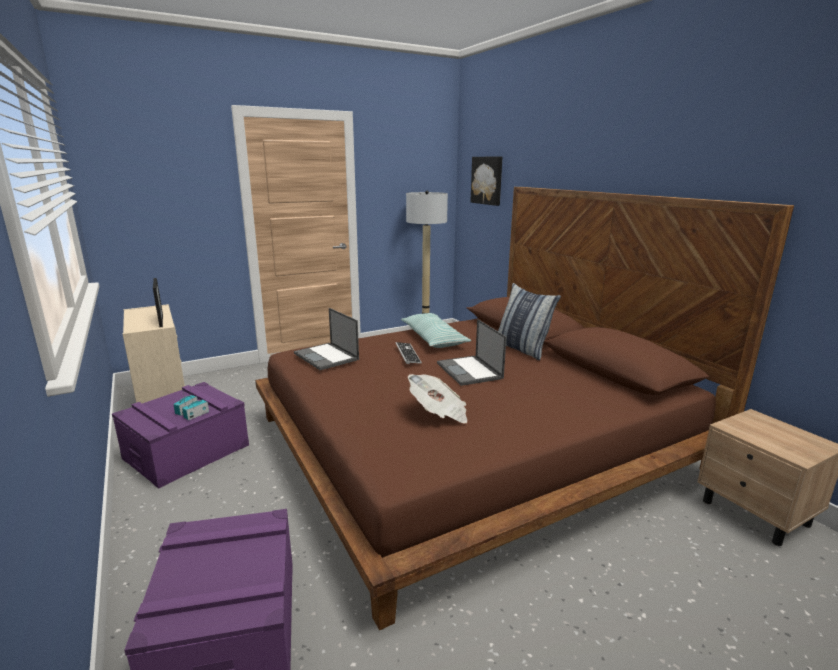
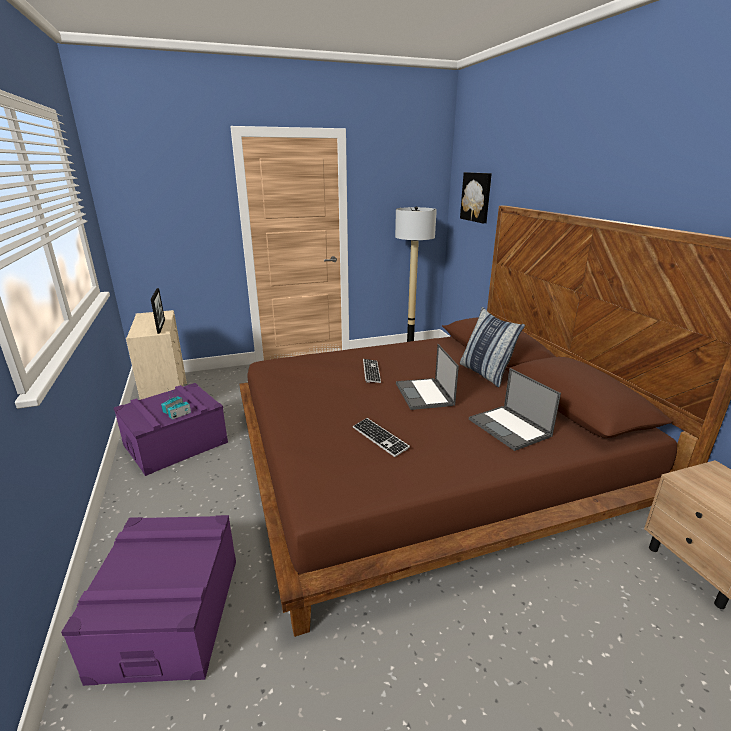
camera: 10 degrees right, 5 degrees up
(327, 357) = (296, 370): laptop -> laptop (510, 428)
(433, 339) = (402, 356): pillow -> none
(439, 413) = (380, 438): newspaper -> keyboard

